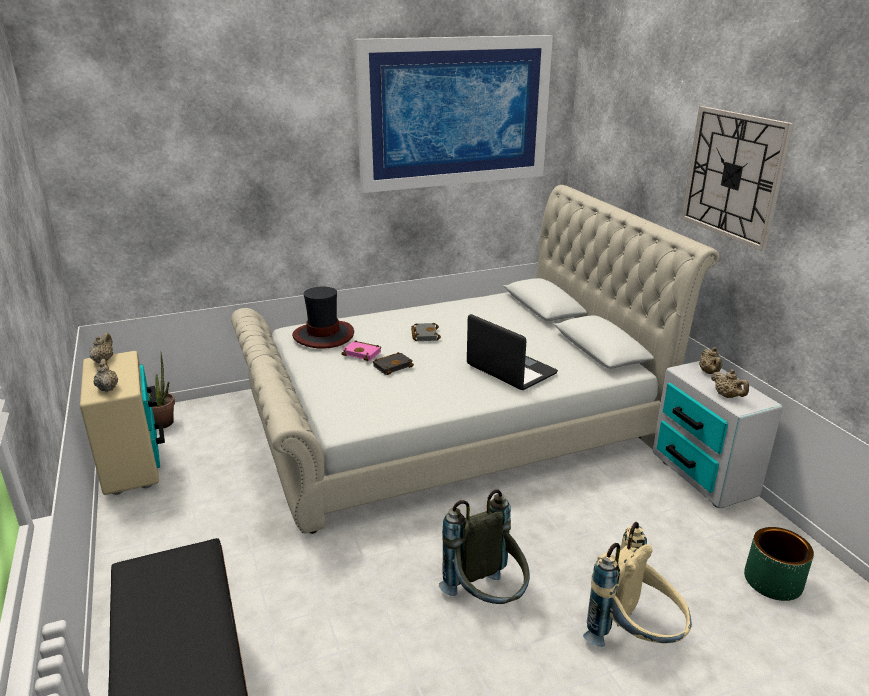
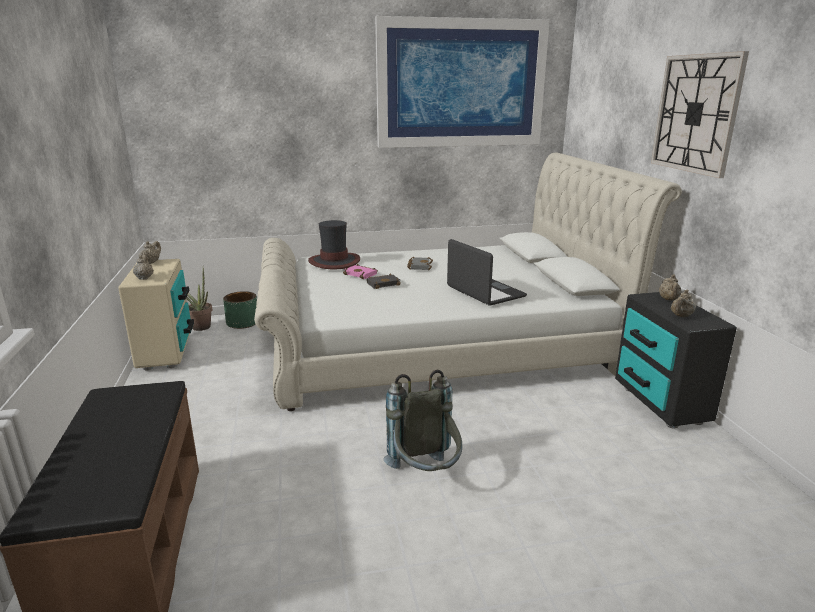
camera: 10 degrees right, 5 degrees down
(635, 639) = (558, 523): beige backpack -> none
(701, 480) = (659, 405): white nightstand -> black nightstand
(727, 396) = (681, 316): beige teapot -> beige teapot turned 60 degrees clockwise
(772, 581) = (713, 492): green planter -> green planter (243, 323)

